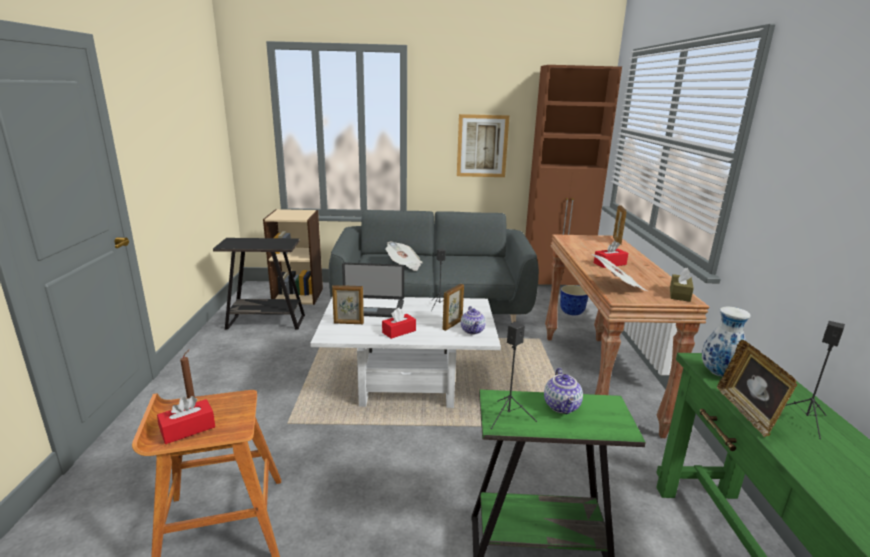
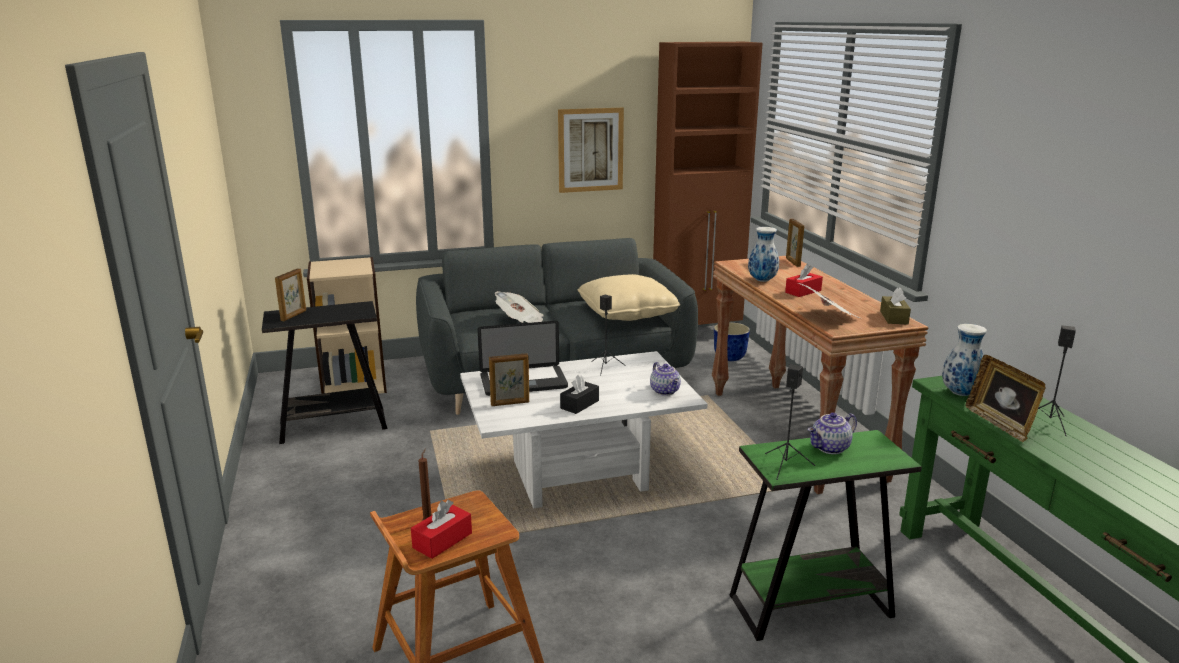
camera: 15 degrees left, 0 degrees up
(399, 331) = (579, 404): red tissue box -> black tissue box
(453, 325) = (637, 388): picture frame -> picture frame (294, 316)
(485, 268) = (627, 313): none -> beige pillow
(562, 406) = (830, 448): teapot -> teapot turned 75 degrees clockwise
(581, 252) = (762, 280): none -> vase

